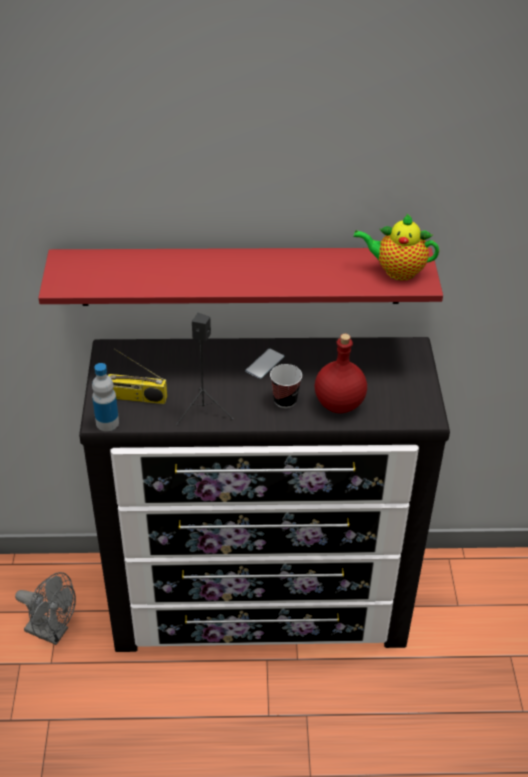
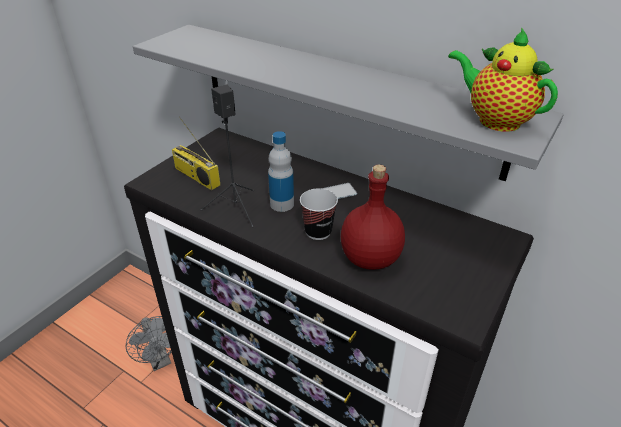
camera: 35 degrees right, 5 degrees down
(107, 423) = (151, 185): bottle -> bottle (282, 204)
(241, 276) = (341, 96): red shelf -> grey shelf

